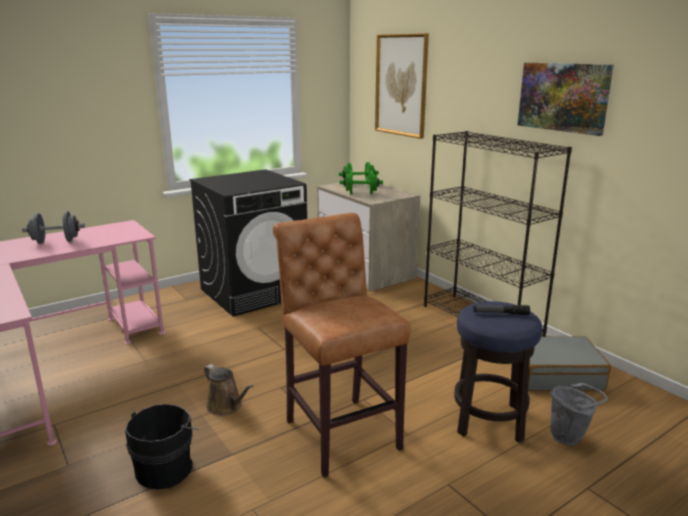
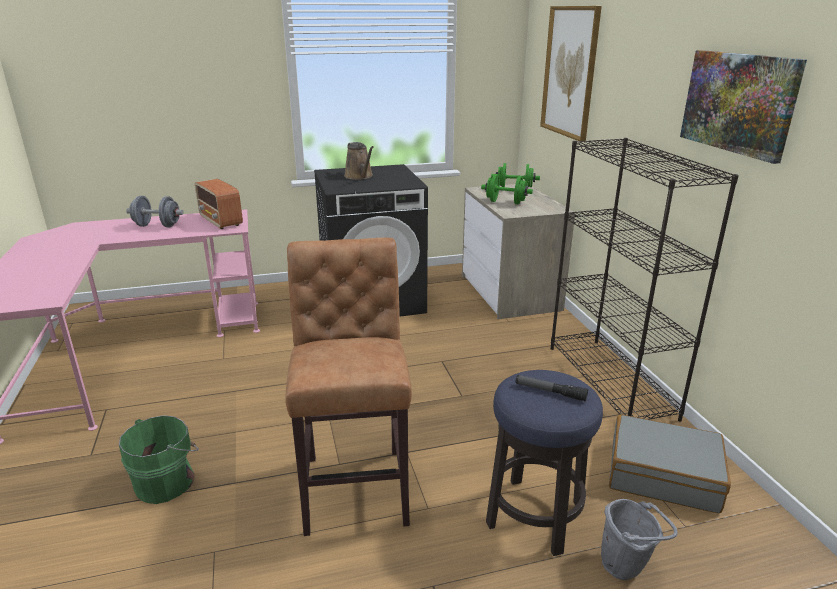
camera: 20 degrees right, 5 degrees up
(119, 231) = (221, 221): none -> radio
(166, 468) = (167, 481): black bucket -> green bucket
(226, 406) = (263, 427): brown watering can -> brown watering can (360, 176)

